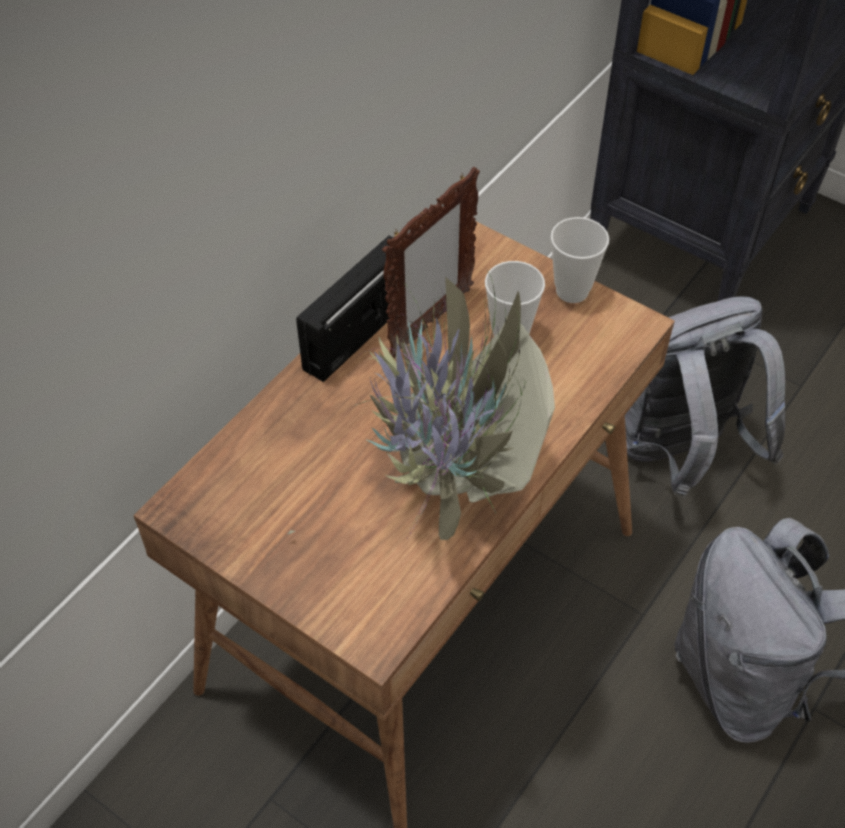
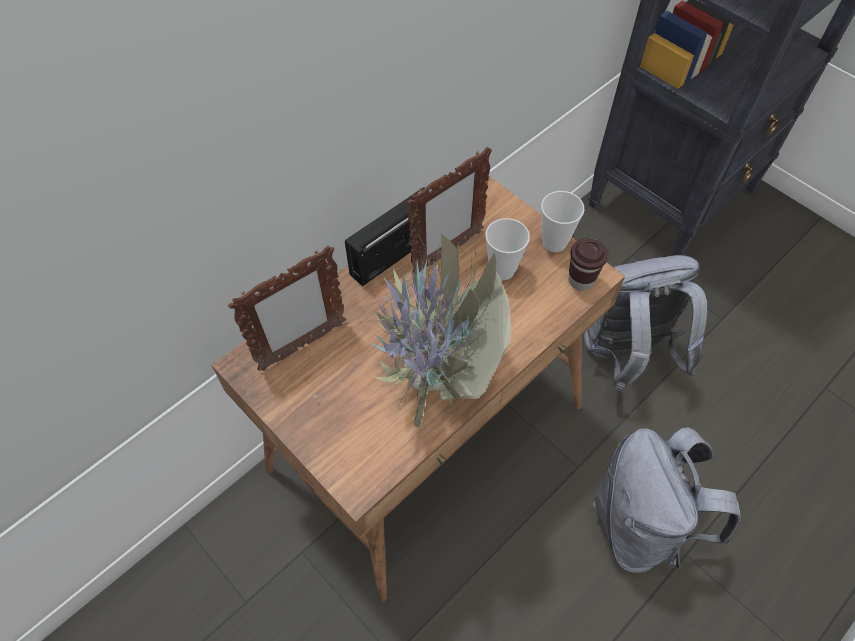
camera: 10 degrees right, 5 degrees up
(256, 472) = (302, 346): none -> picture frame
(617, 334) = (581, 280): none -> brown cup

